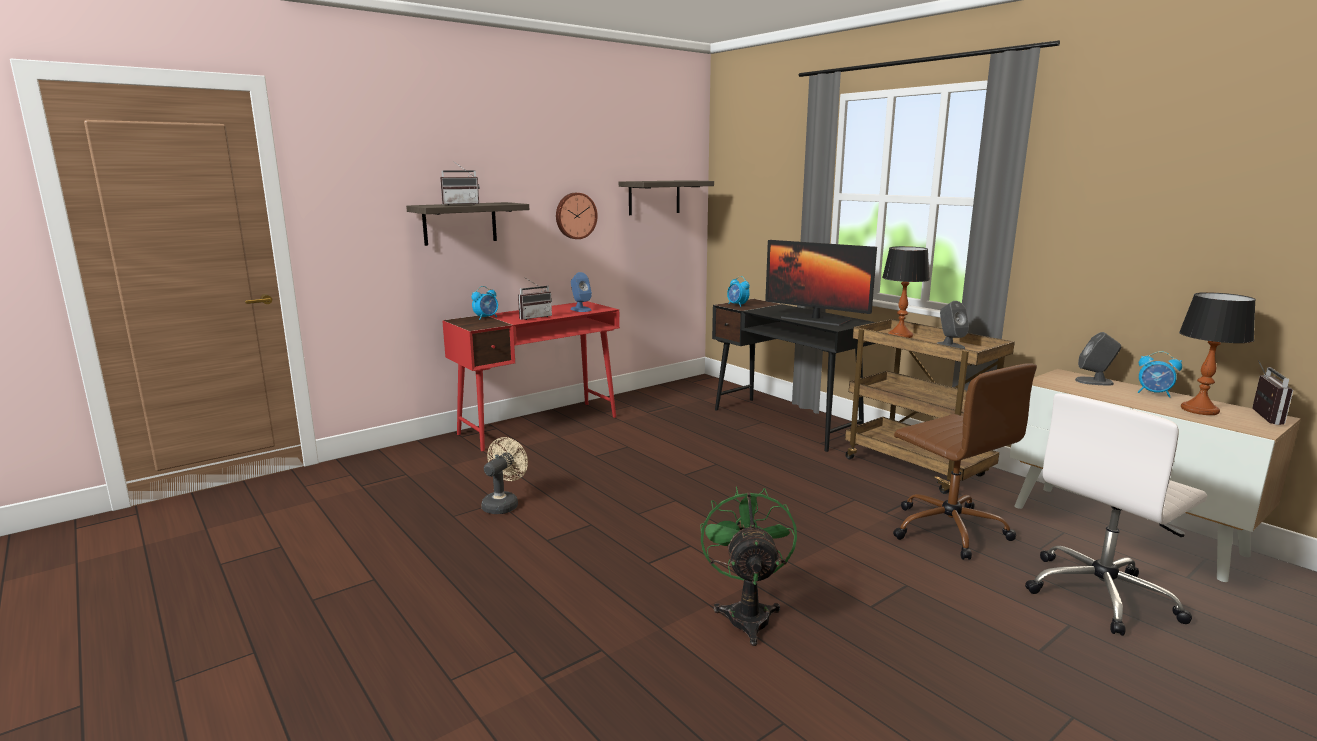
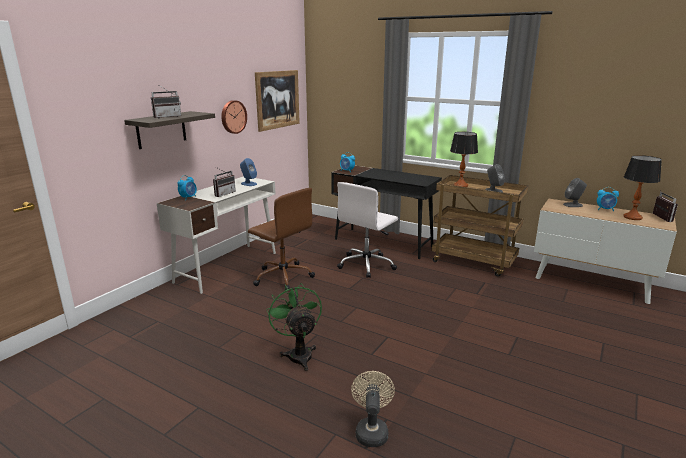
camera: 20 degrees left, 5 degrees up
(503, 504) = (248, 331): beige fan -> beige fan (371, 430)
(540, 425) = (227, 267): red desk -> white desk
(654, 197) = (277, 99): shelf -> picture
(747, 613) = (450, 374): green fan -> green fan (298, 353)
(815, 319) = (404, 178): monitor -> none
(947, 529) = (513, 298): brown office chair -> brown office chair (283, 276)
(1101, 594) = (605, 322): white office chair -> white office chair (367, 265)

